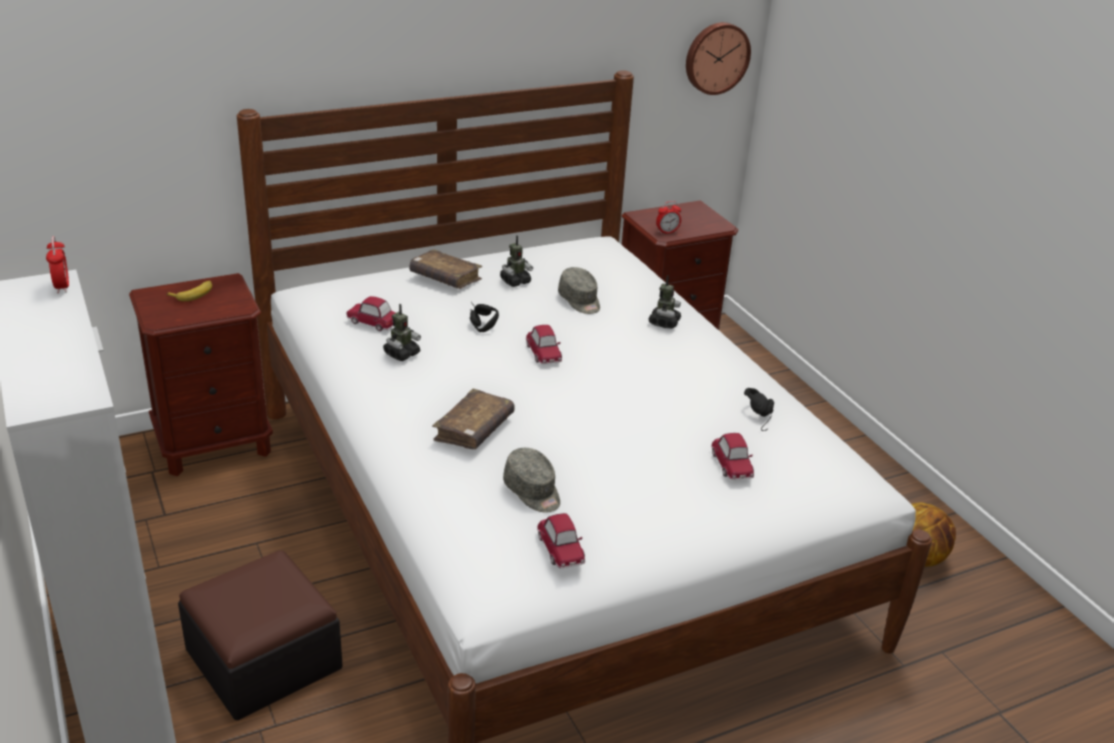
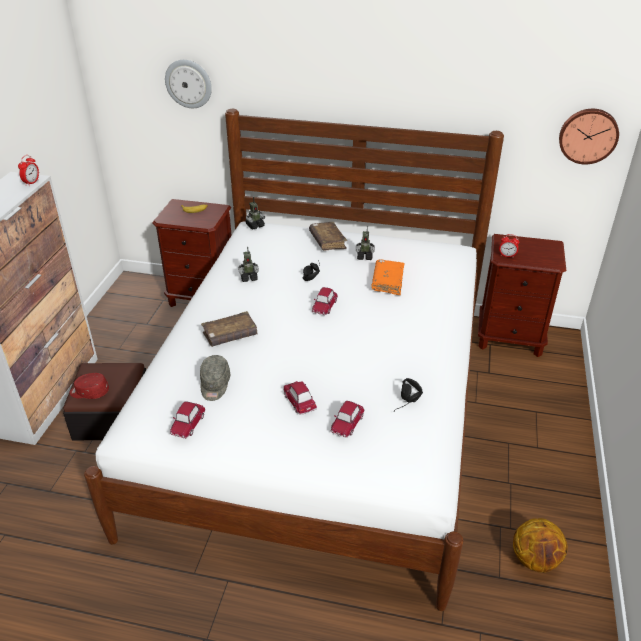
camera: 40 degrees right, 5 degrees up
(158, 82) = (188, 83): none -> wall clock
(253, 620) = (89, 392): none -> red cap
(373, 322) = (257, 254): toy car -> toy car (299, 401)
(580, 301) = (387, 282): grey cap -> orange book
(664, 322) = (424, 315): toy robot -> toy robot (255, 225)

